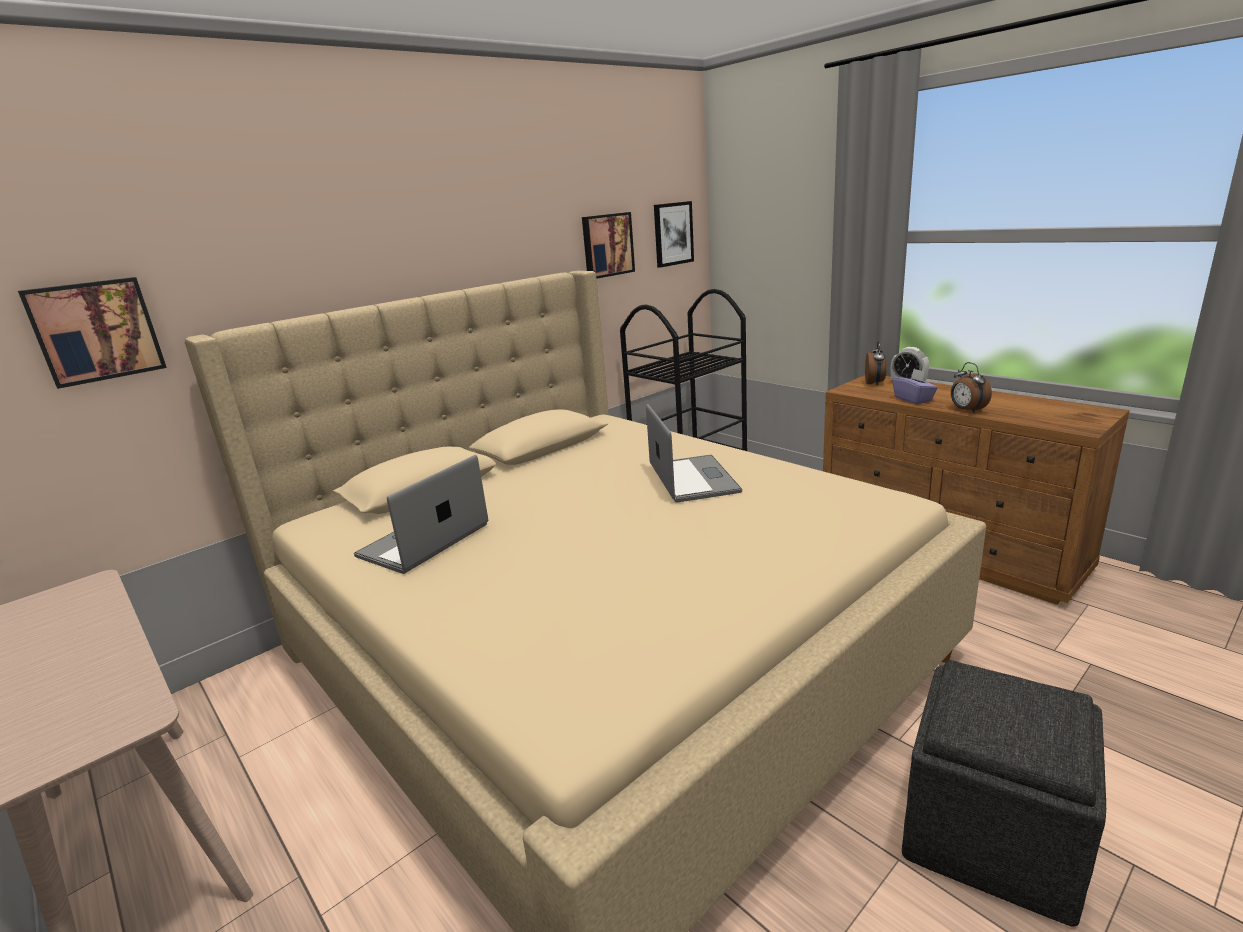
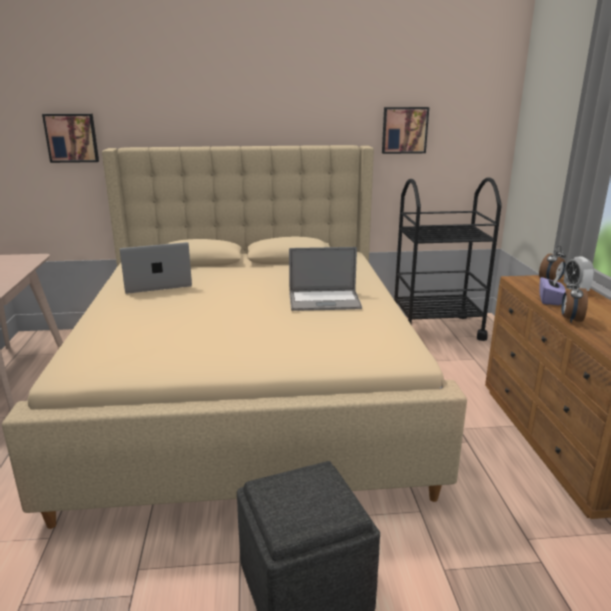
camera: 35 degrees right, 0 degrees up
(673, 234) = (474, 128): picture -> none
(693, 479) = (324, 301): laptop -> laptop turned 60 degrees clockwise

